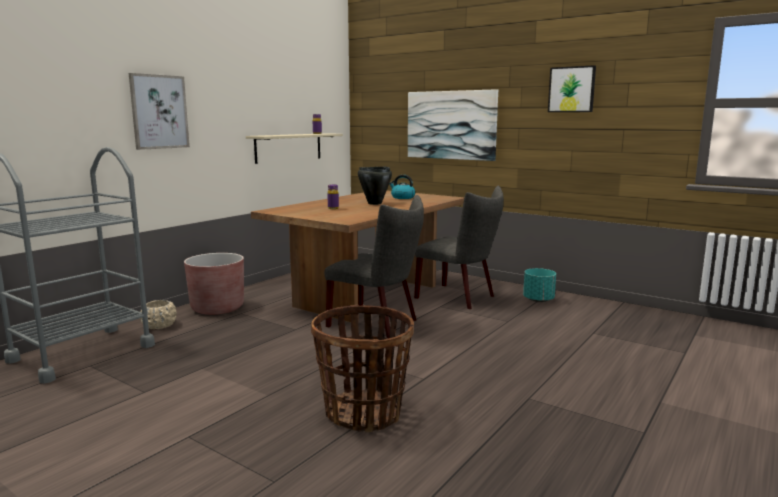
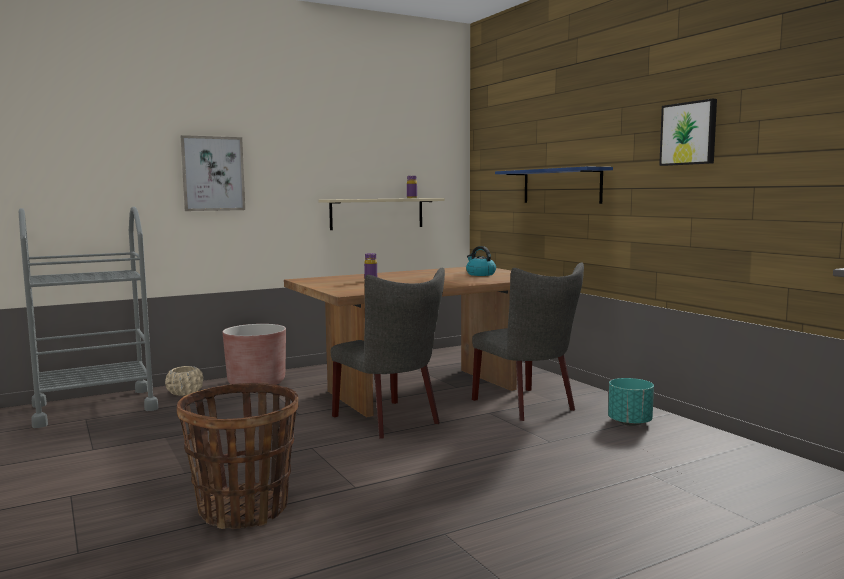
camera: 25 degrees right, 5 degrees down
(374, 203) = (429, 278): black cooking pot -> none
(451, 125) = (561, 186): picture -> blue shelf

